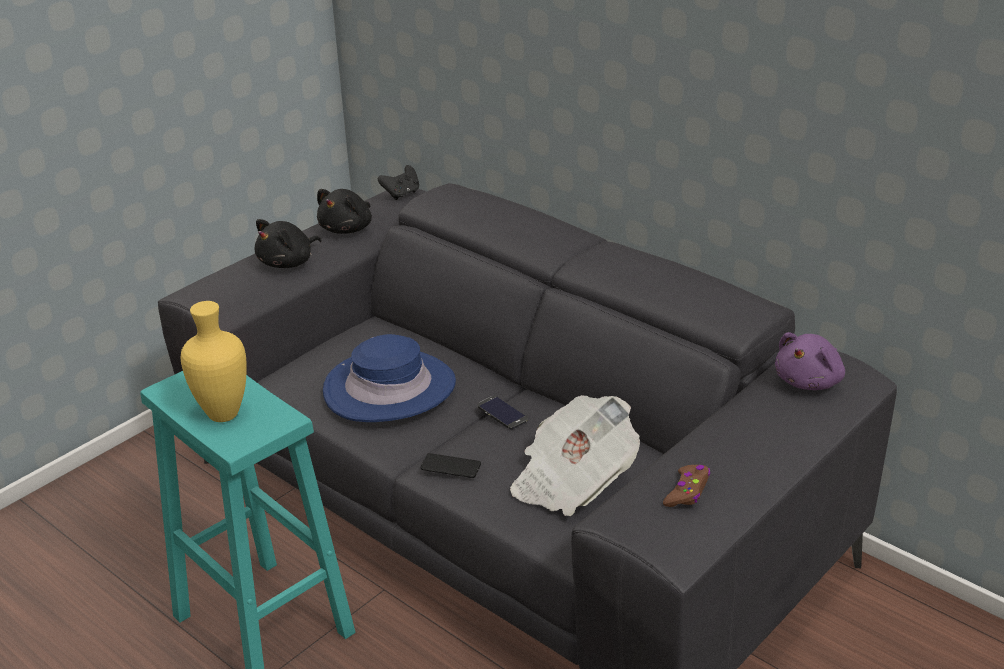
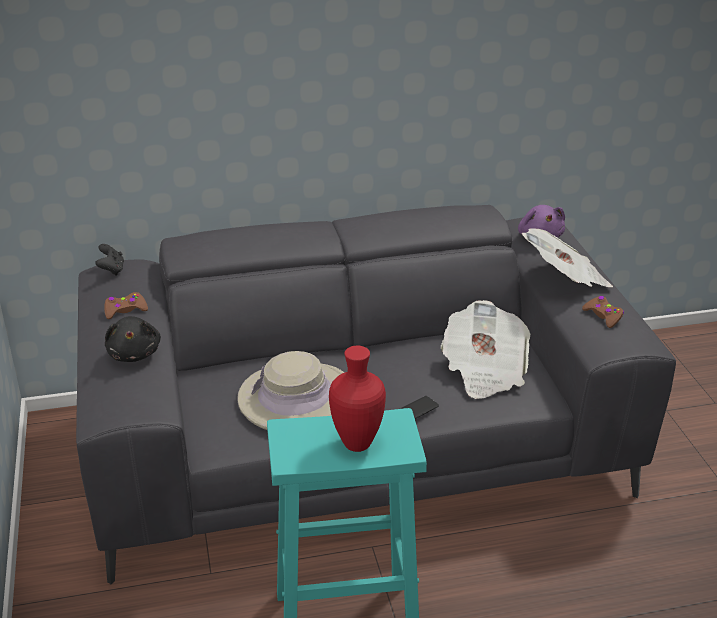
camera: 55 degrees left, 0 degrees up
(222, 414) = (355, 444): yellow vase -> red vase
(348, 228) = (125, 310): black plush toy -> brown game controller
(389, 388) = (295, 398): blue hat -> beige hat
(502, 413) = (381, 366): phone -> none
(733, 435) = (565, 280): none -> newspaper

